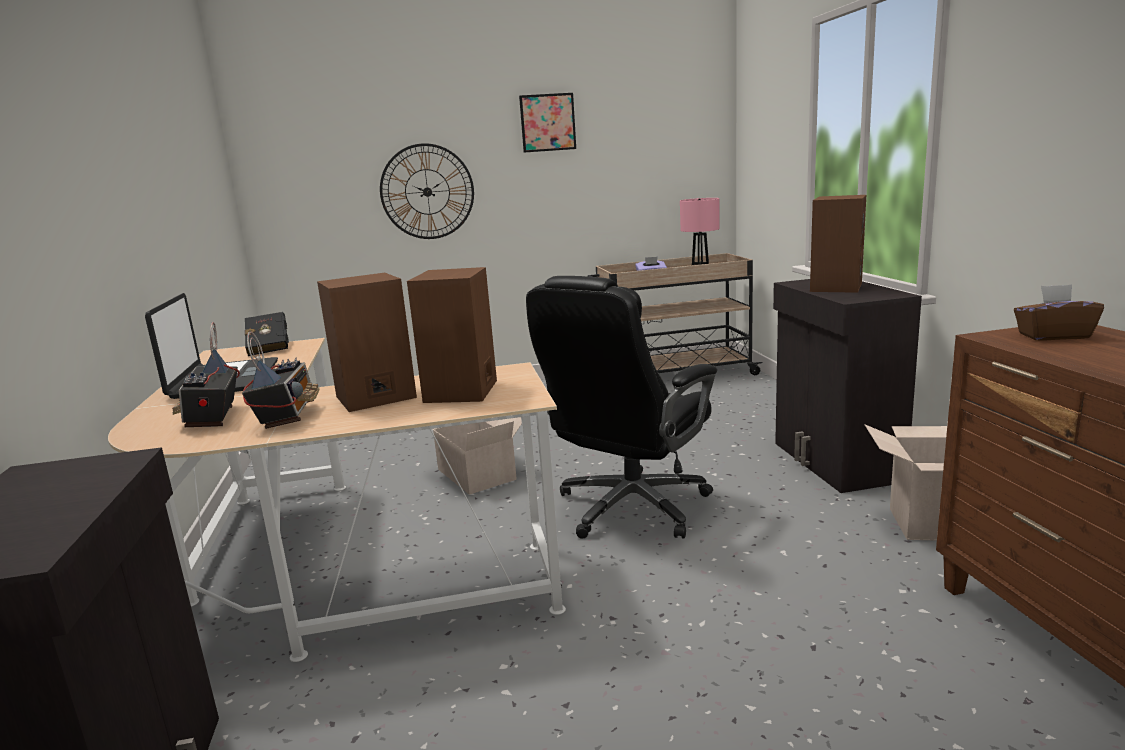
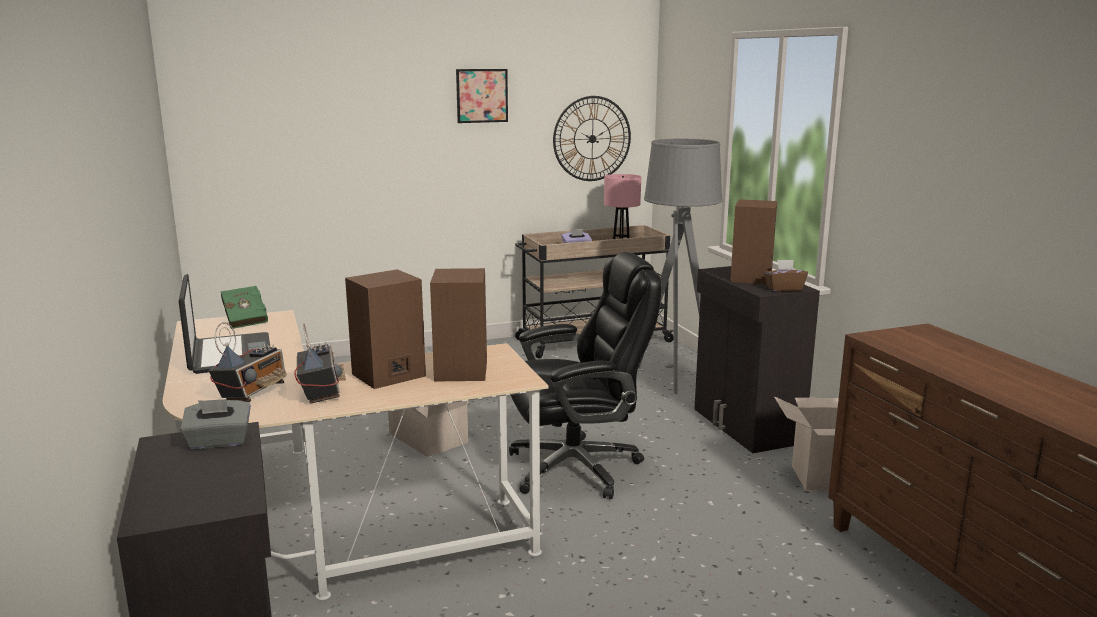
camera: 10 degrees left, 0 degrees up
(90, 472) = (219, 442): none -> grey tissue box
(214, 418) = (253, 393): radio -> radio turned 135 degrees counterclockwise
(270, 347) = (246, 320): black book -> green book
(427, 192) = (362, 157): wall clock -> wall clock (592, 138)
(630, 507) = (577, 467): black office chair -> black office chair turned 135 degrees counterclockwise
(757, 409) = (675, 376): none -> grey floor lamp
(1053, 336) = (911, 338): brown tissue box -> brown tissue box (784, 289)

